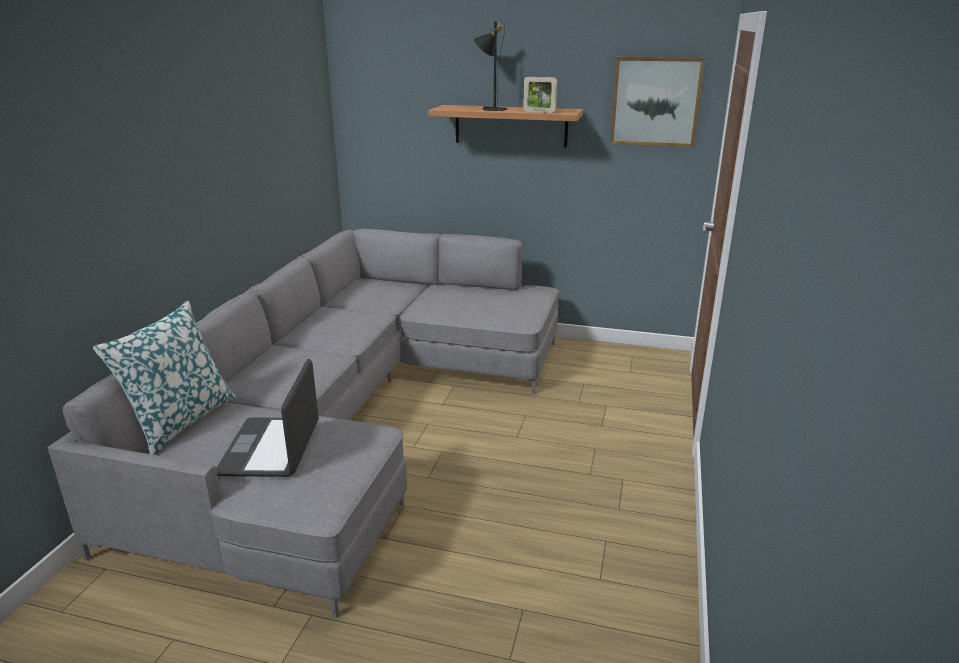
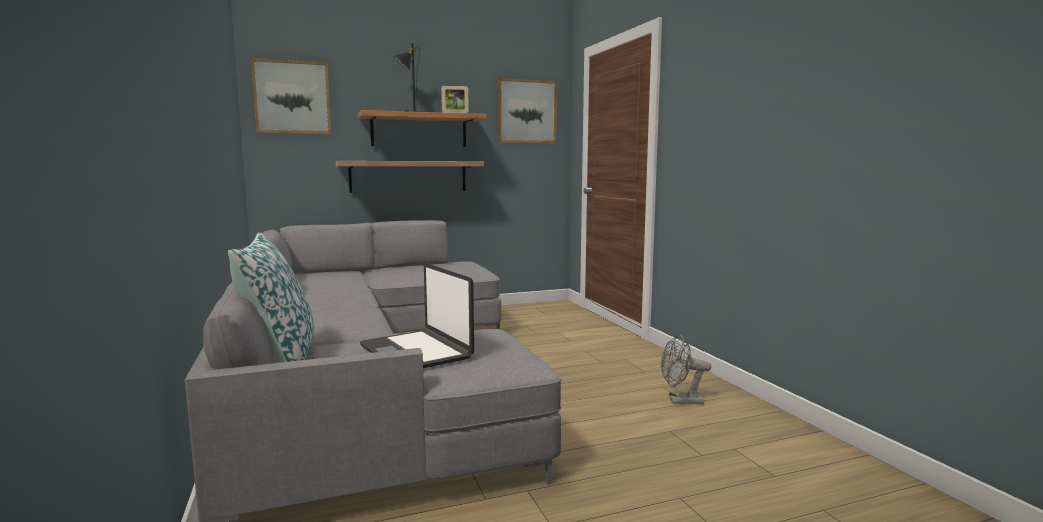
camera: 35 degrees left, 15 degrees down
(377, 87) = (292, 97): none -> picture
(496, 179) = (408, 176): none -> shelf
(595, 572) = (680, 401): none -> grey fan

